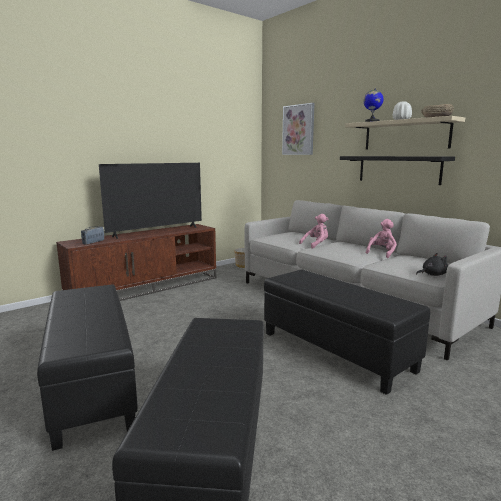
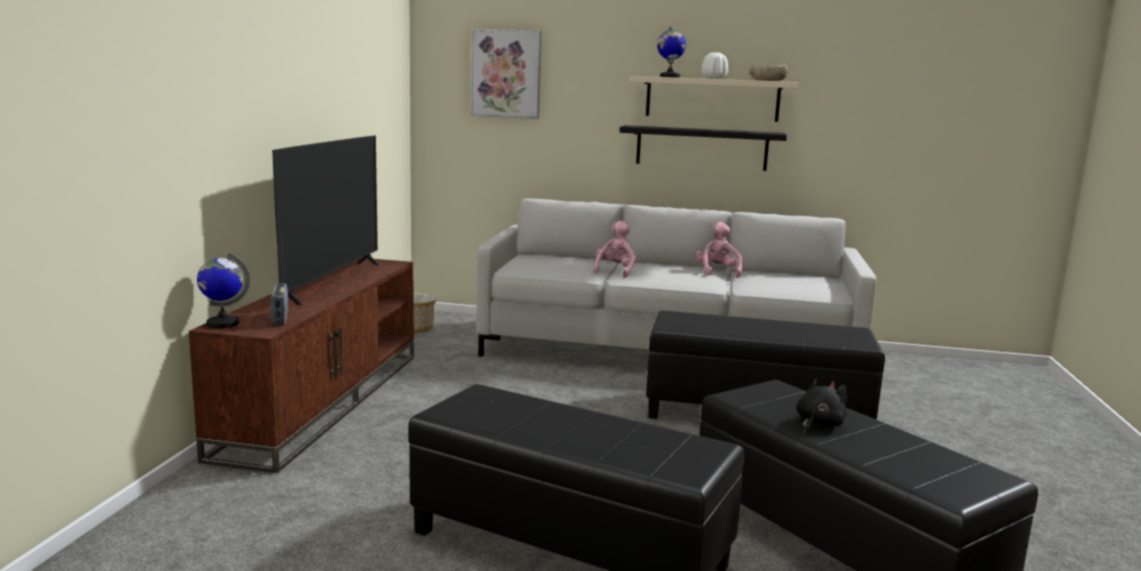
camera: 40 degrees left, 0 degrees up
(72, 241) = (222, 324): none -> globe
(432, 274) = (824, 291): black plush toy -> black plush toy (818, 424)

